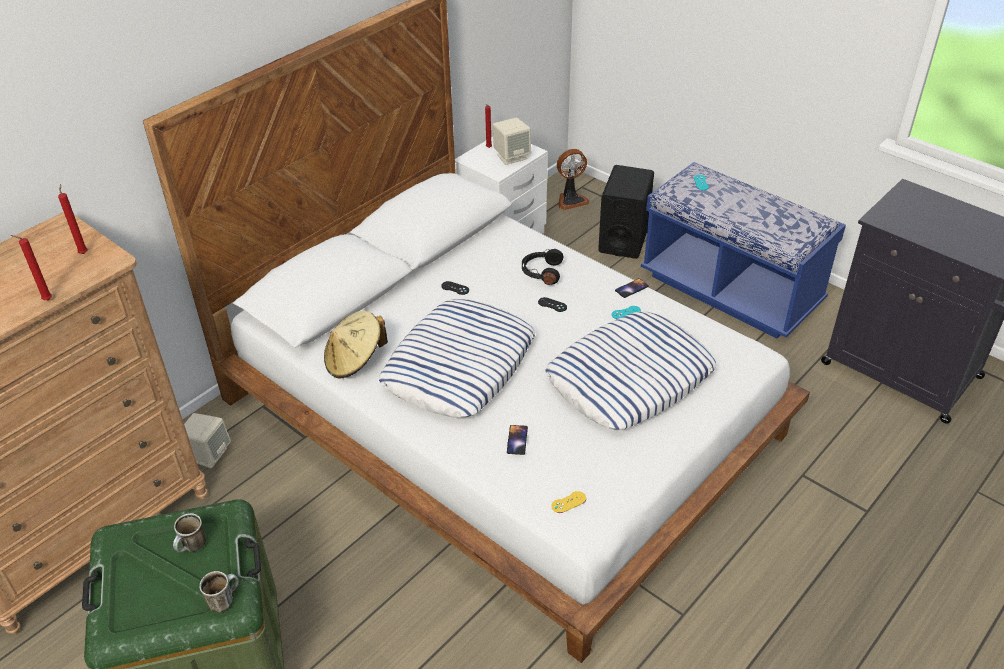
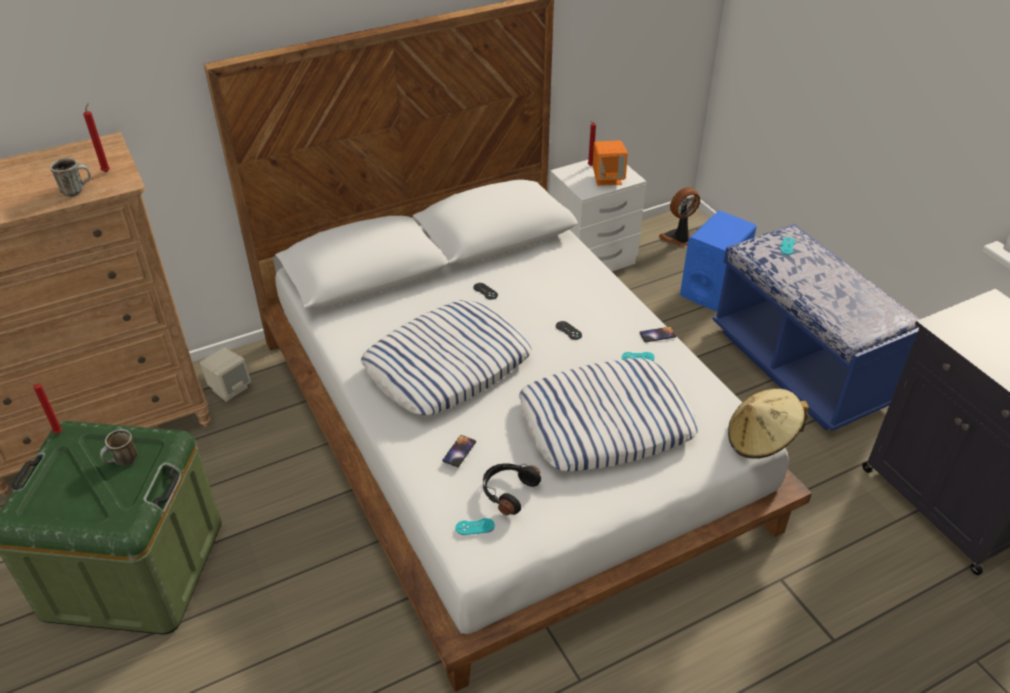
camera: 20 degrees right, 0 degrees up
(46, 300) = (50, 204): red candle -> red candle (57, 432)
(224, 600) = (119, 517): mug -> mug (77, 190)
(355, 361) = (357, 335): beige hat -> beige hat (761, 440)
(511, 156) = (608, 179): beige speaker -> orange speaker
(541, 272) = (576, 296): black headphones -> black headphones (508, 492)
(568, 502) = (475, 527): yellow game controller -> turquoise game controller
(571, 200) = (678, 238): fan -> fan turned 150 degrees clockwise
(623, 239) = (712, 289): black speaker -> blue speaker

